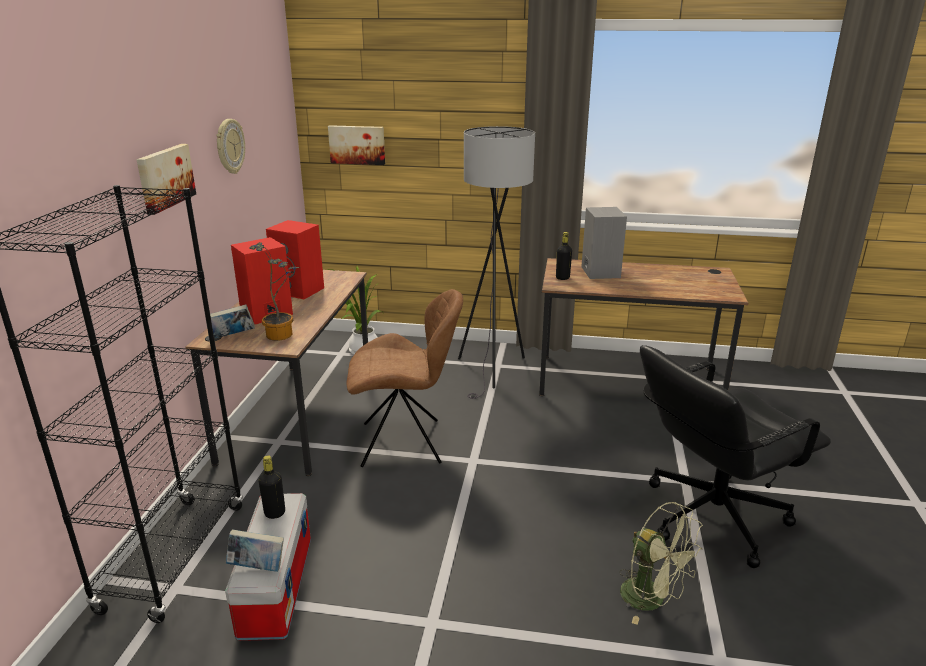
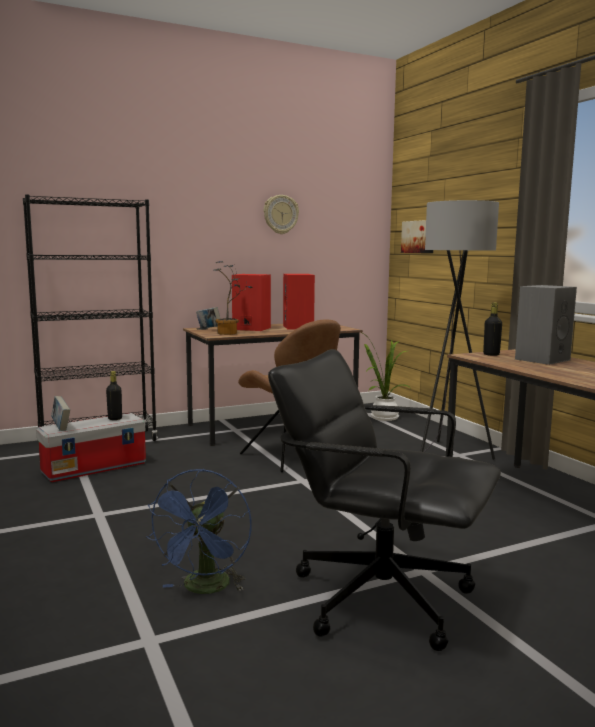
camera: 55 degrees right, 15 degrees down
(164, 177) = (196, 215): picture -> none
(652, 599) = (205, 589): green fan -> blue fan

